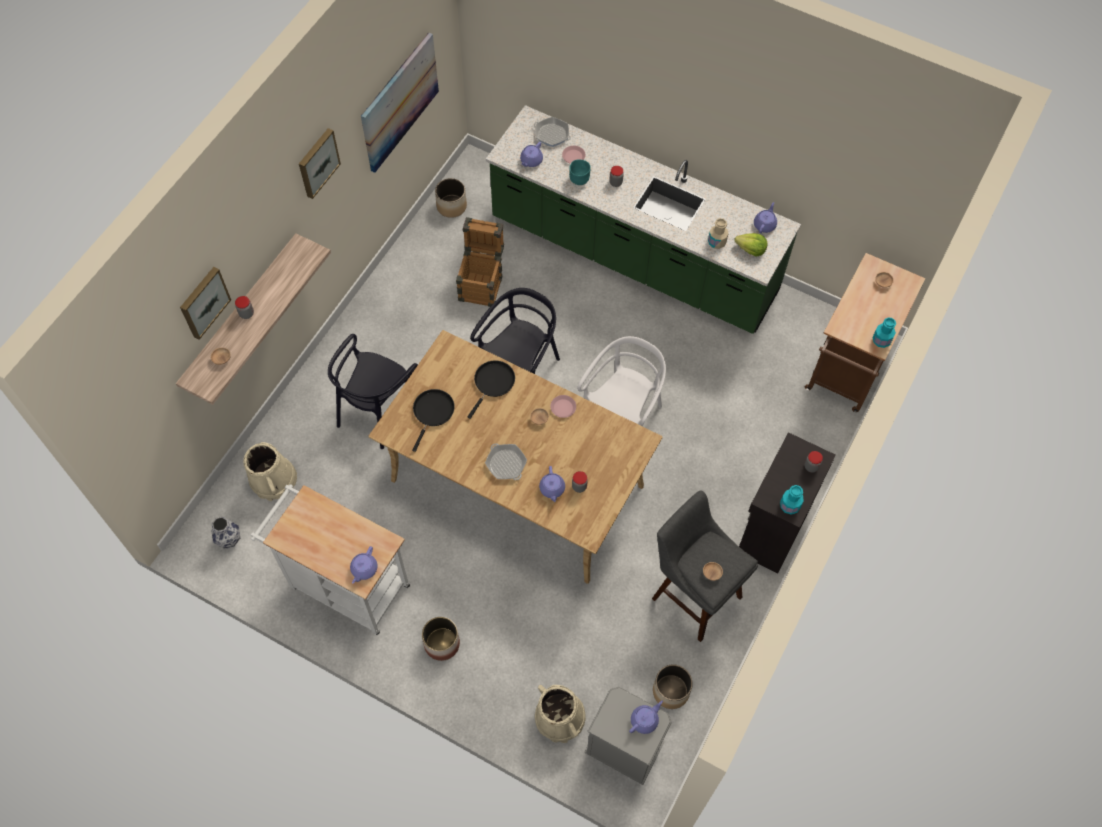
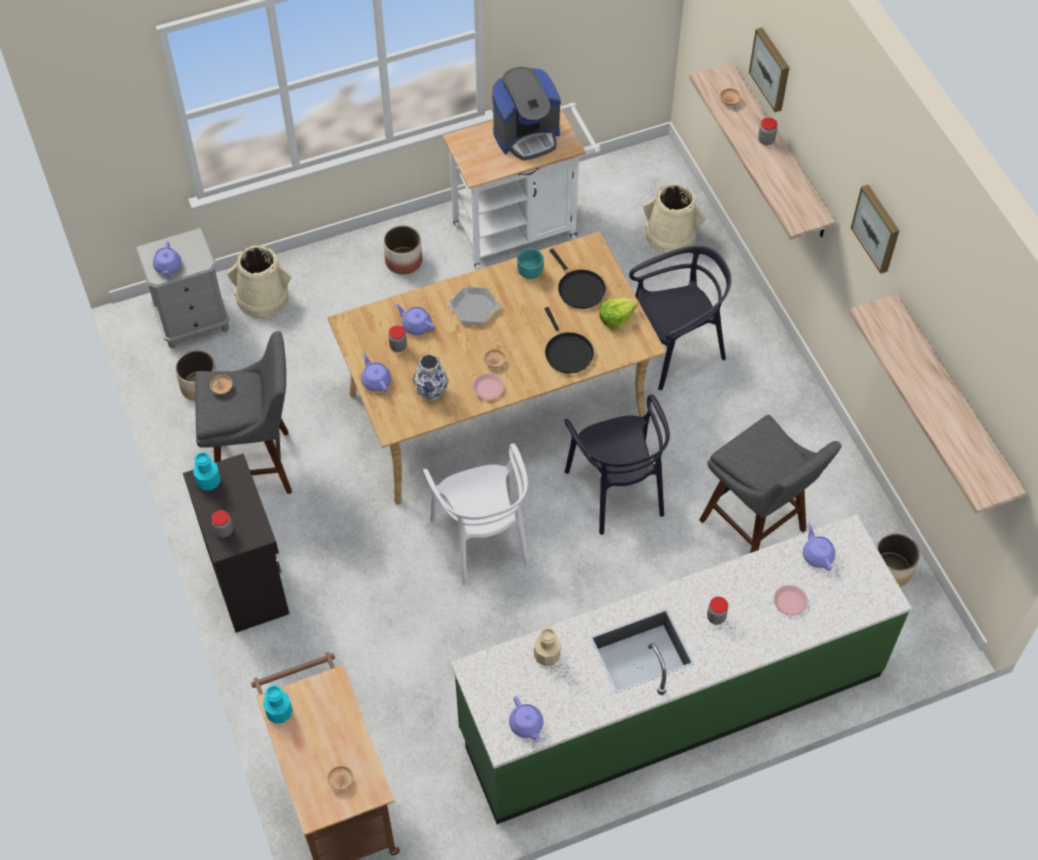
camera: 130 degrees right, 5 degrees down
(229, 540) = (638, 178): vase -> vase (431, 391)
(318, 536) = (526, 135): none -> coffee machine
(364, 569) = (468, 147): purple teapot -> purple teapot (376, 381)
(377, 411) = (675, 348): black chair -> black chair turned 90 degrees clockwise
(399, 102) = (953, 401): picture -> shelf
(482, 284) = (756, 529): crate -> grey stool
(552, 134) = (841, 603): frying pan -> none
(579, 179) = (751, 584): turquoise bowl -> turquoise bowl (530, 273)
(751, 250) = (506, 682): lettuce -> lettuce (616, 318)

